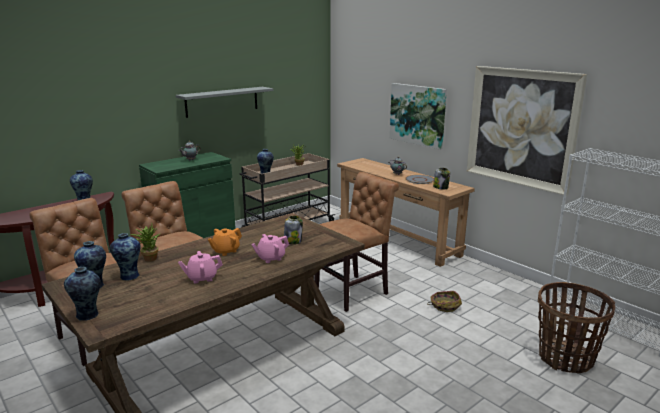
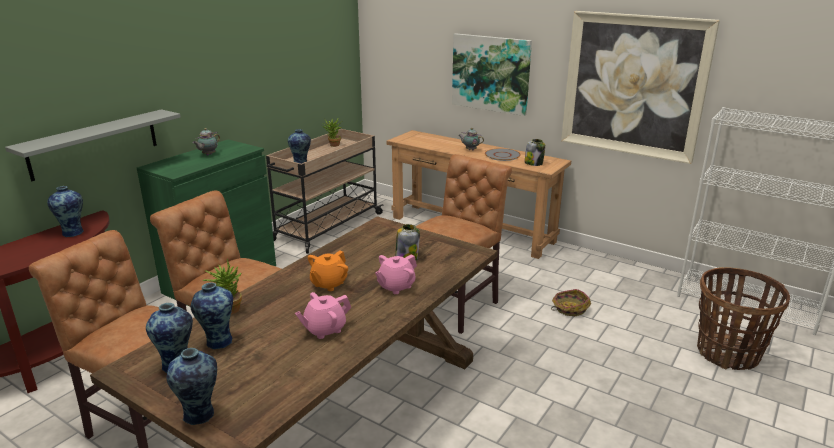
camera: 15 degrees left, 5 degrees up
(222, 101) = (235, 68): grey shelf -> grey shelf (94, 144)

